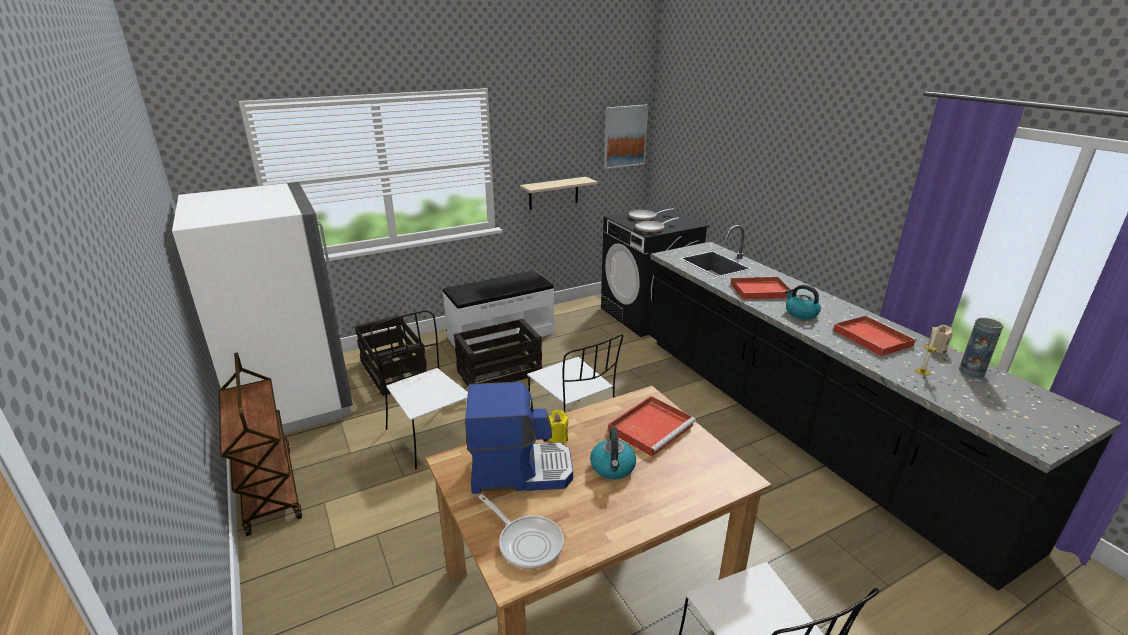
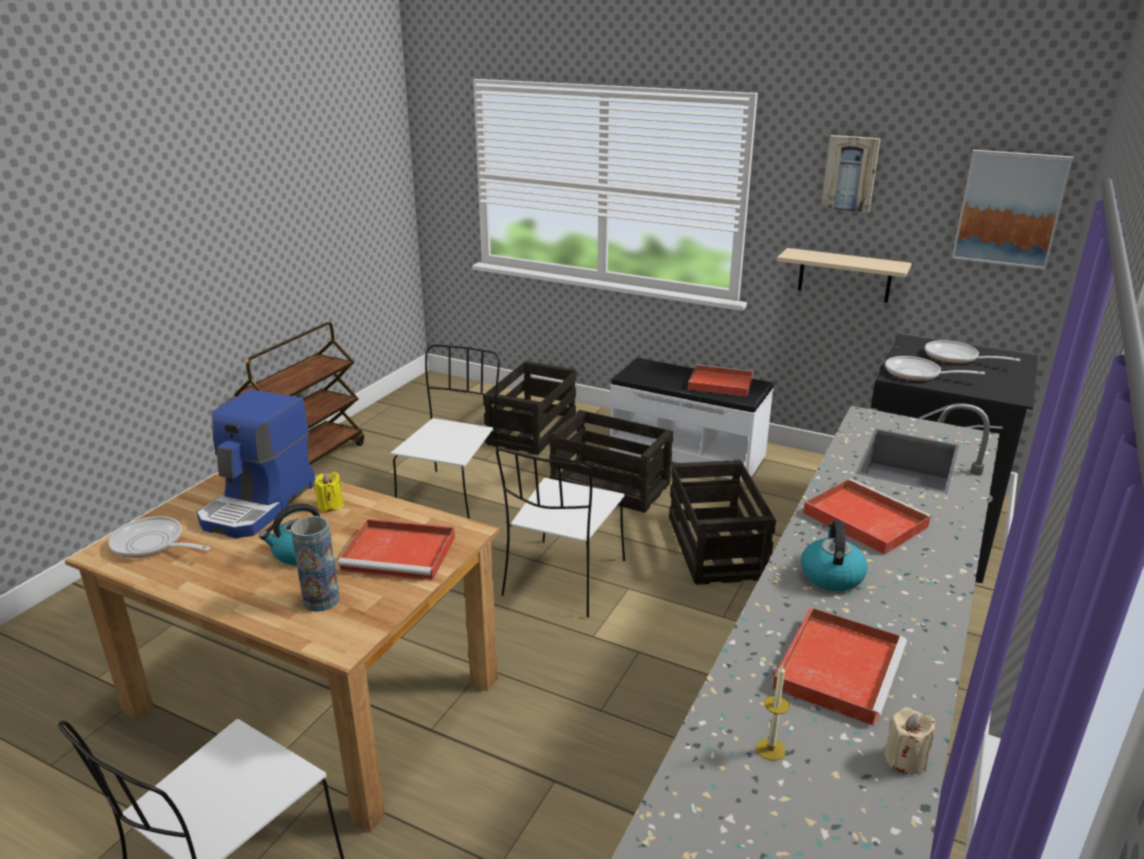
camera: 55 degrees right, 0 degrees up
(292, 398) = (432, 408): white fridge -> none
(515, 281) = (719, 383): none -> red tray
(520, 470) = (259, 505): coffee machine -> coffee machine turned 60 degrees clockwise
(527, 542) = (152, 544): frying pan -> frying pan turned 105 degrees clockwise
(548, 131) = (850, 173): none -> picture
(600, 368) = (716, 548): none -> crate
(971, 371) = (854, 821): vase -> vase (321, 600)

